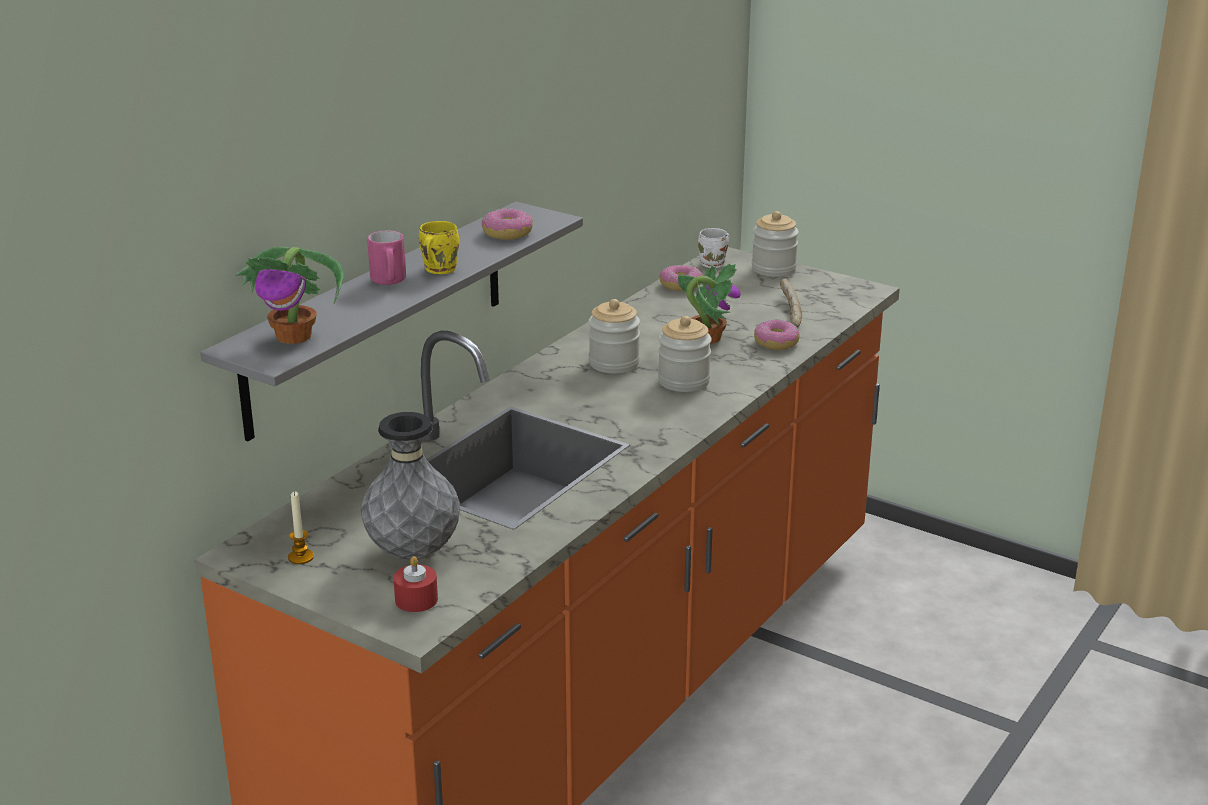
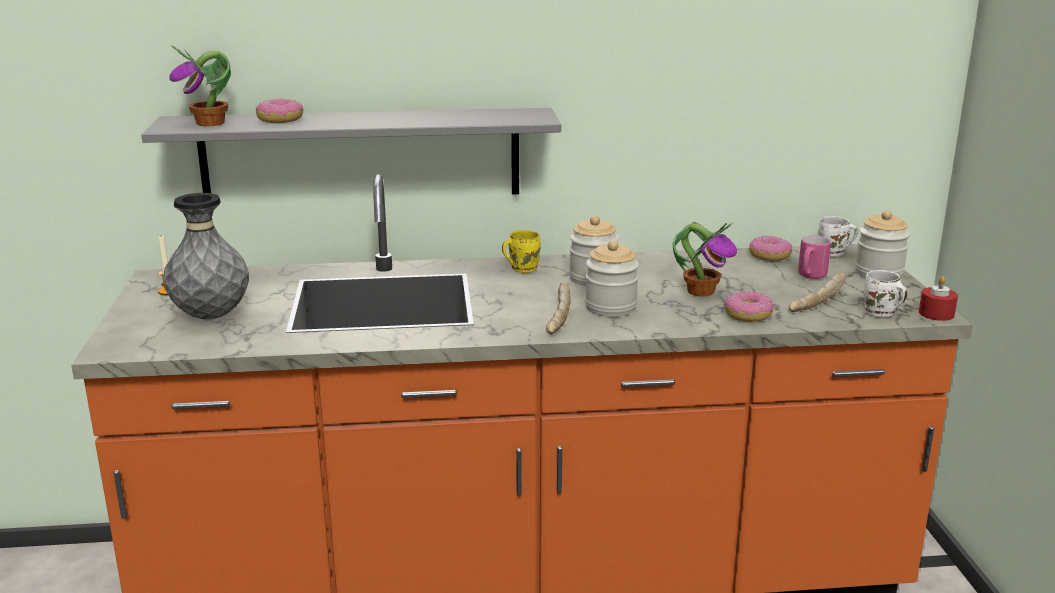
camera: 50 degrees right, 5 degrees down
(389, 282) = (338, 118): pink mug -> pink mug (810, 276)
(416, 599) = (148, 337): red candle -> red candle (936, 313)
(437, 270) = (382, 120): yellow mug -> yellow mug (522, 268)
(507, 233) = (484, 118): donut -> donut (280, 120)
(669, 408) = (557, 317): none -> bread
(841, 303) = (880, 314): none -> white mug

